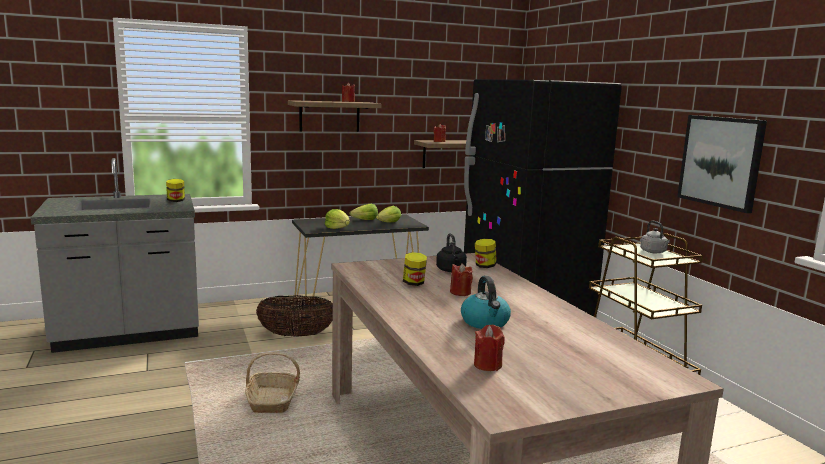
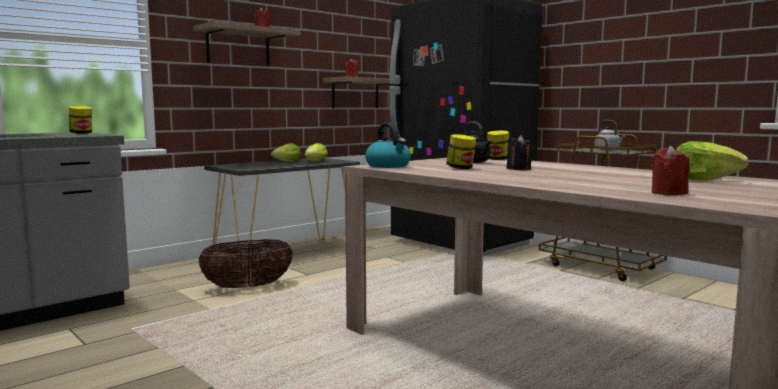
camera: 20 degrees left, 5 degrees down
(272, 400) = (282, 344): basket -> none
(337, 228) = (268, 166): lettuce -> lettuce (704, 179)
(460, 292) = (519, 169): red candle -> black candle
(485, 322) = (591, 178): kettle -> kettle (388, 166)
(721, 161) = (663, 56): picture -> none

